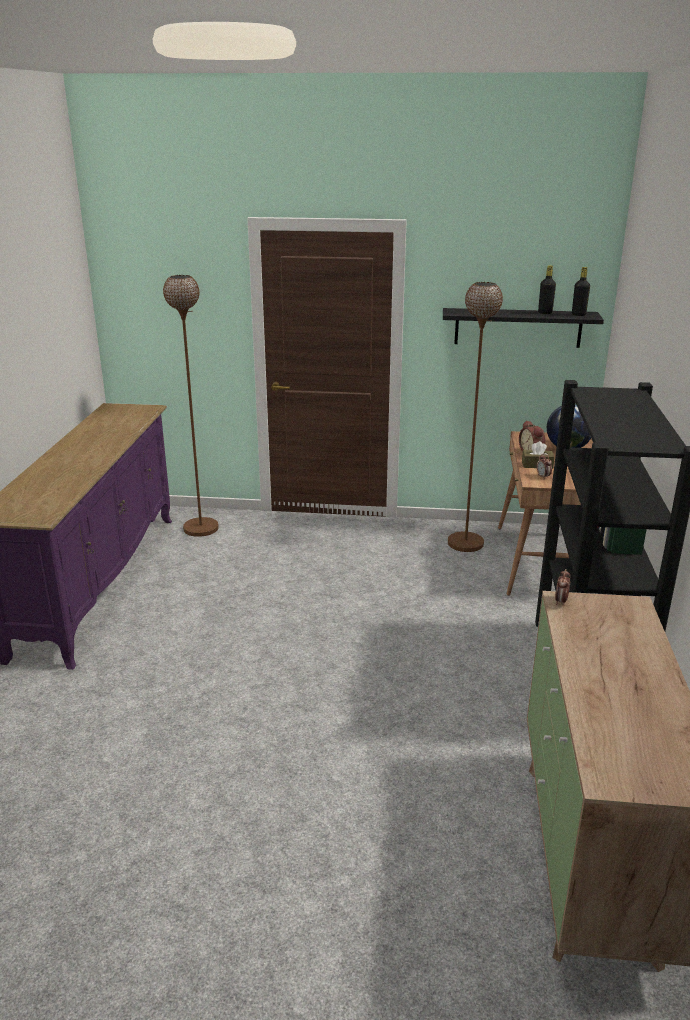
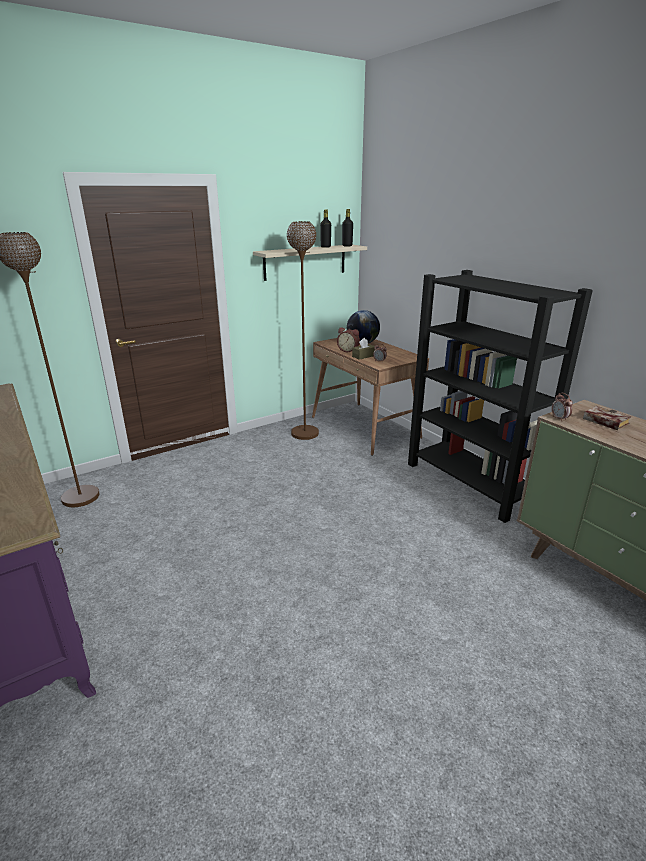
camera: 40 degrees left, 0 degrees up
(518, 327) = (305, 262): black shelf -> beige shelf
(607, 624) = (603, 421): none -> book

